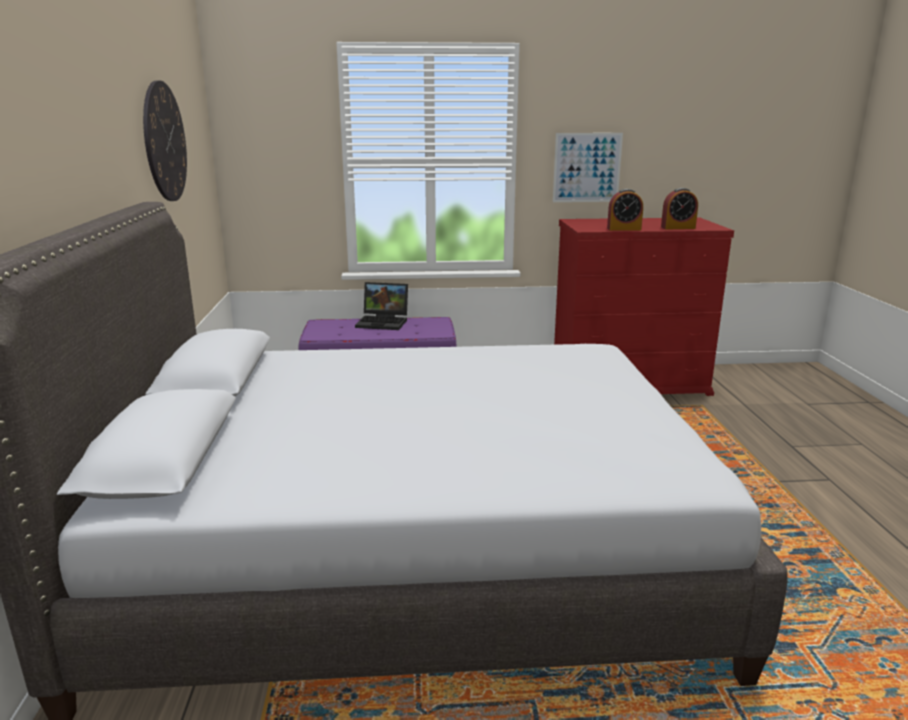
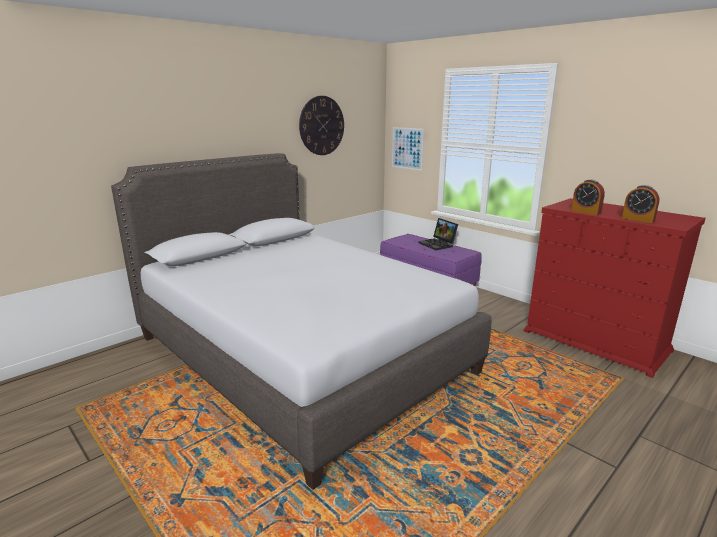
camera: 50 degrees right, 0 degrees up
(587, 167) = (601, 160): picture -> picture (407, 148)

